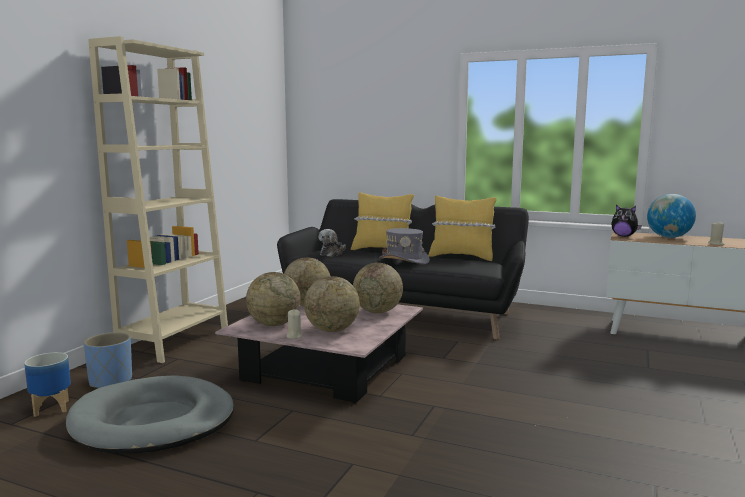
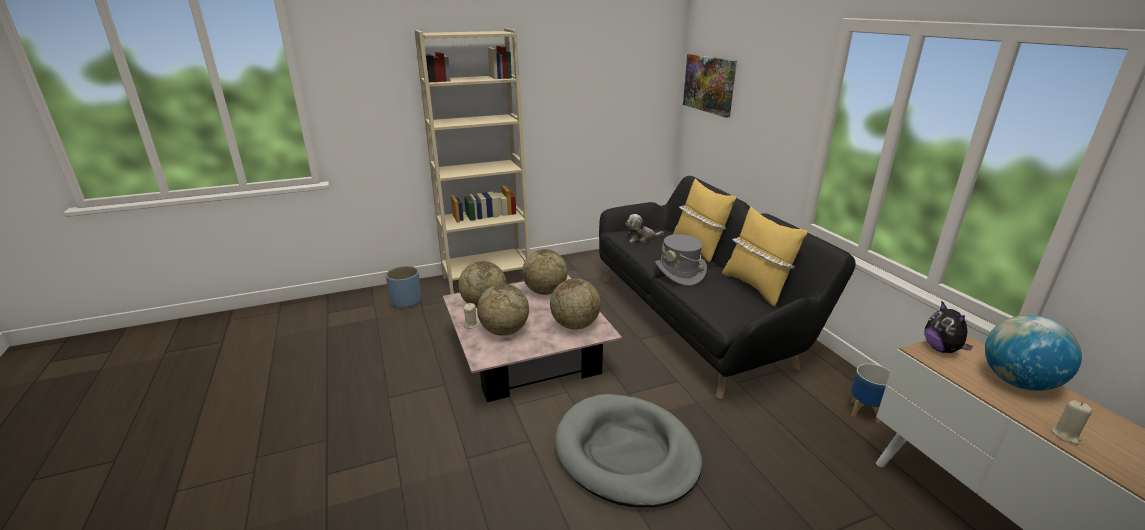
camera: 45 degrees right, 15 degrees up
(52, 408) = (355, 310): planter -> planter (865, 412)
(153, 421) = (374, 348): grey dog bed -> grey dog bed (626, 453)
(324, 121) = (709, 84): none -> picture

